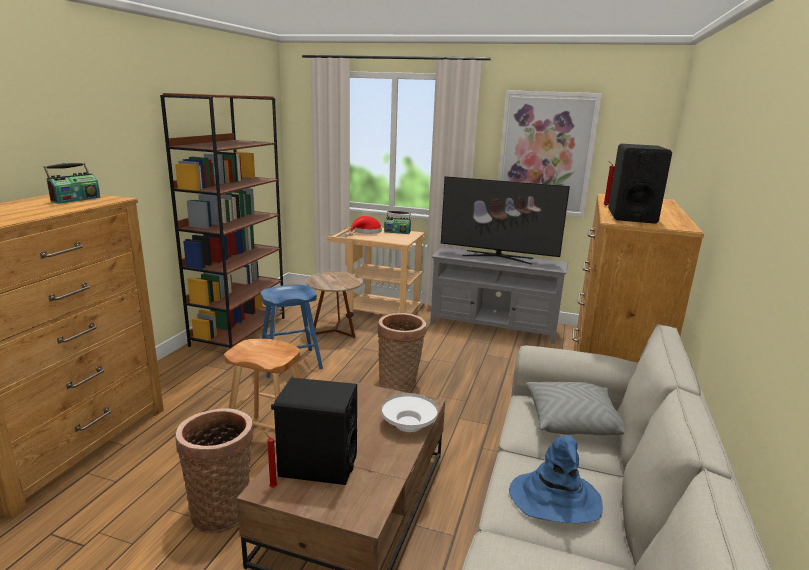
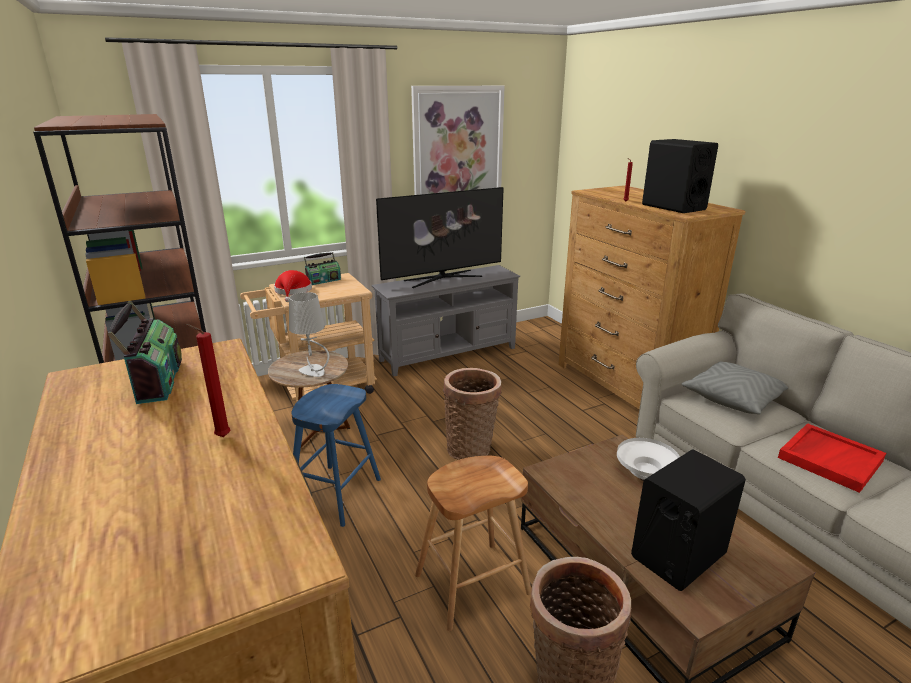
camera: 45 degrees left, 5 degrees up
(272, 487) = (696, 603): red candle -> red candle (220, 437)
(331, 283) = (313, 371): none -> grey table lamp
(555, 499) = (829, 459): blue hat -> red tray

